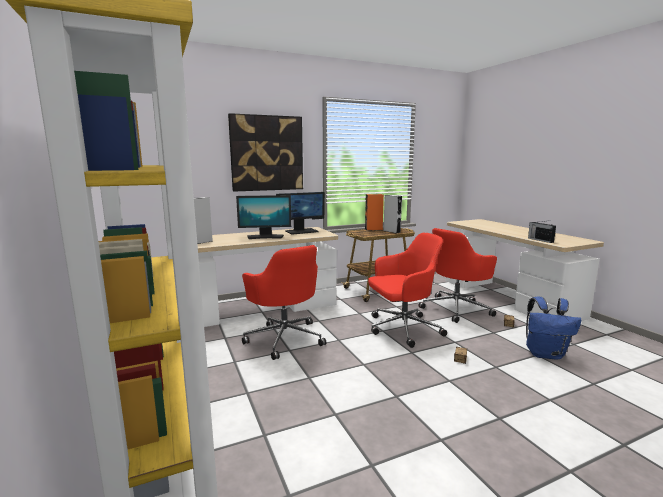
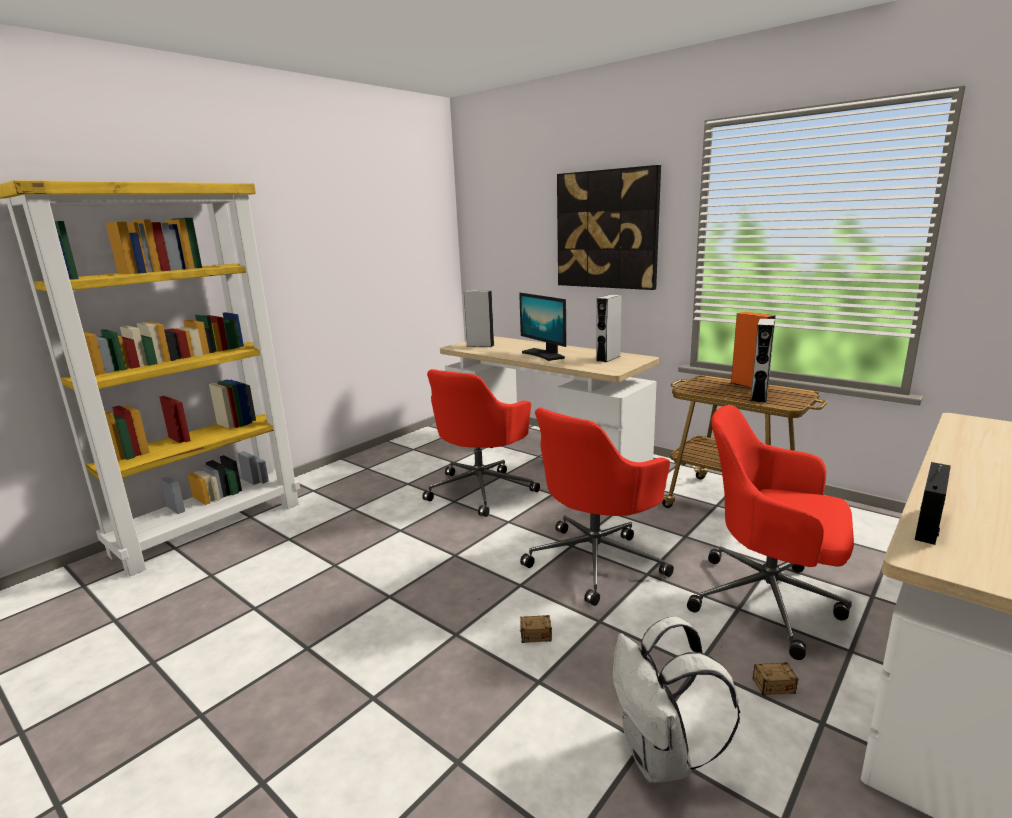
camera: 65 degrees right, 5 degrees up
(301, 231) = (608, 358): monitor -> grey speaker
(402, 329) = (596, 560): red office chair -> red office chair turned 90 degrees clockwise
(545, 354) = (661, 757): blue backpack -> white backpack

